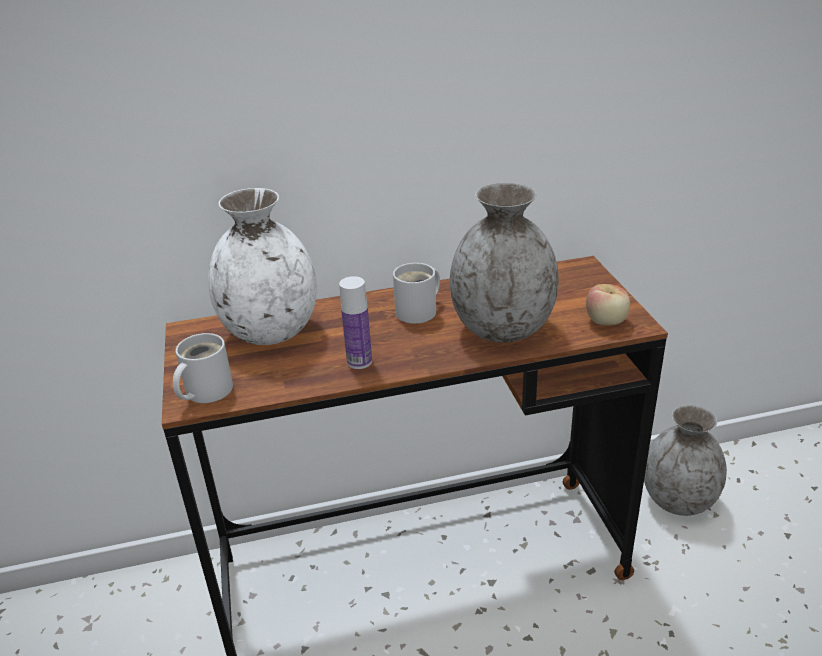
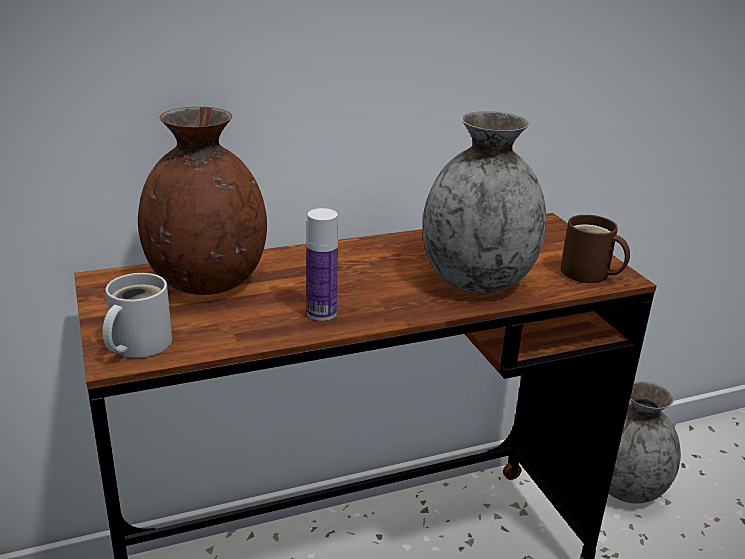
camera: 10 degrees left, 5 degrees down
(270, 331) = (206, 282): white vase -> brown vase
(420, 311) = (379, 263): white mug -> none
(606, 322) = (588, 274): apple -> brown mug

